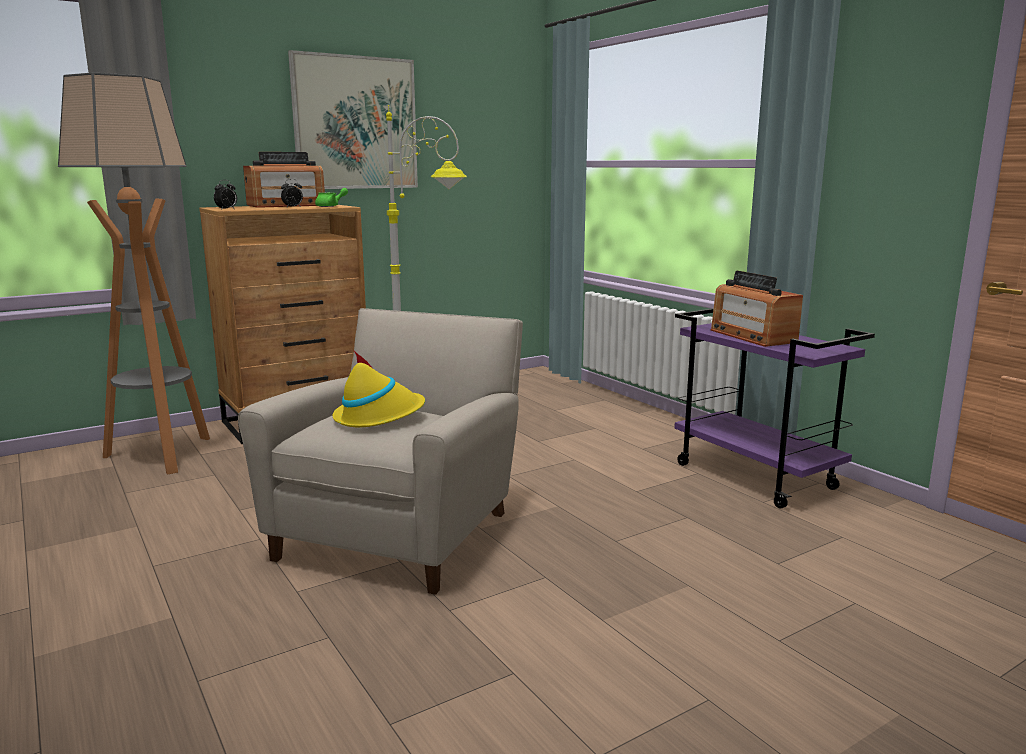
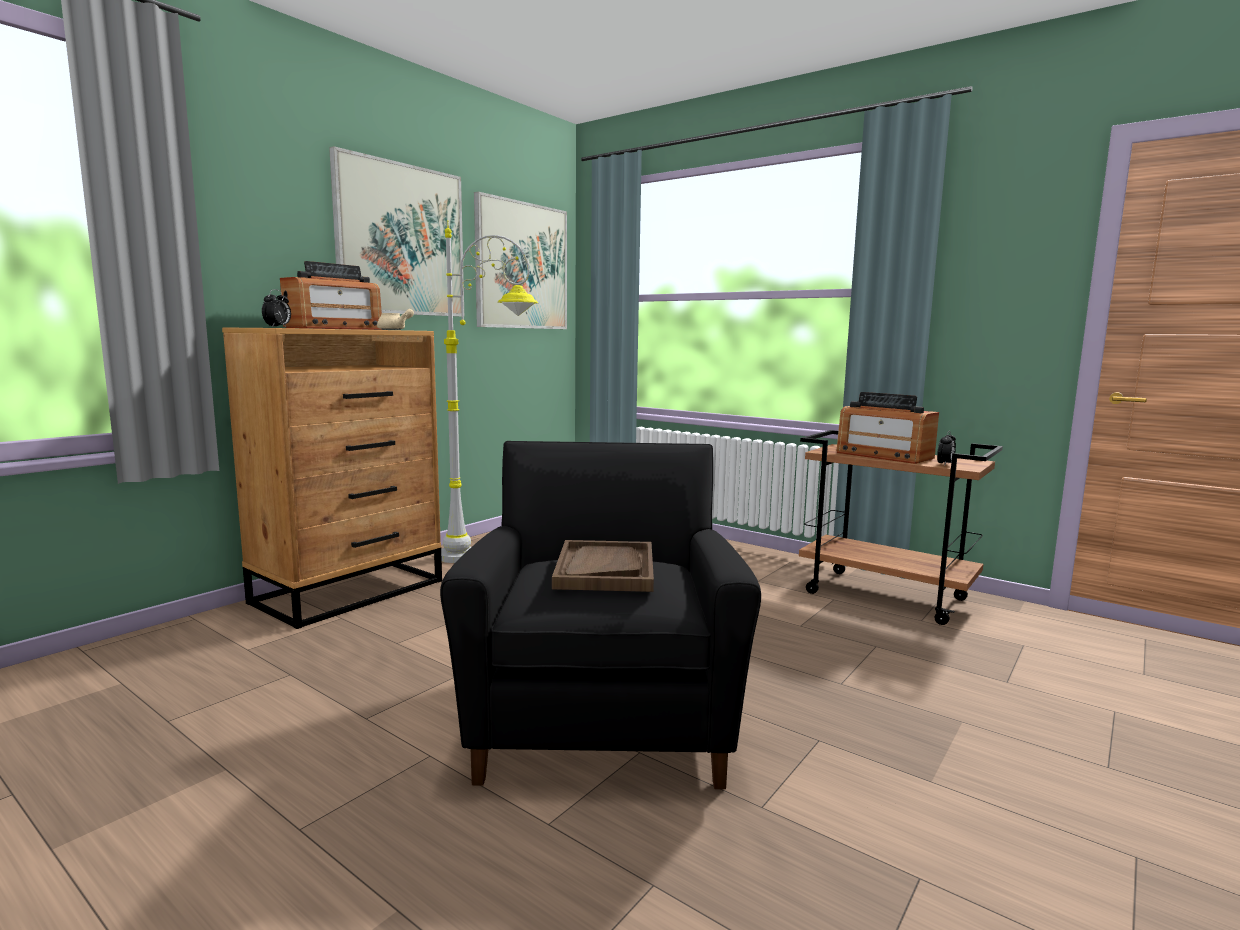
camera: 20 degrees left, 5 degrees down
(162, 455) = (189, 658): floor lamp -> none
(293, 207) = (355, 329): alarm clock -> alarm clock (945, 464)
(331, 206) = (395, 329): green teapot -> beige teapot
(379, 416) = (605, 569): yellow hat -> brown tray
(401, 529) = (602, 710): beige armchair -> black armchair
(482, 136) = (522, 266): none -> picture
(756, 476) = (887, 596): purple cart -> brown cart

